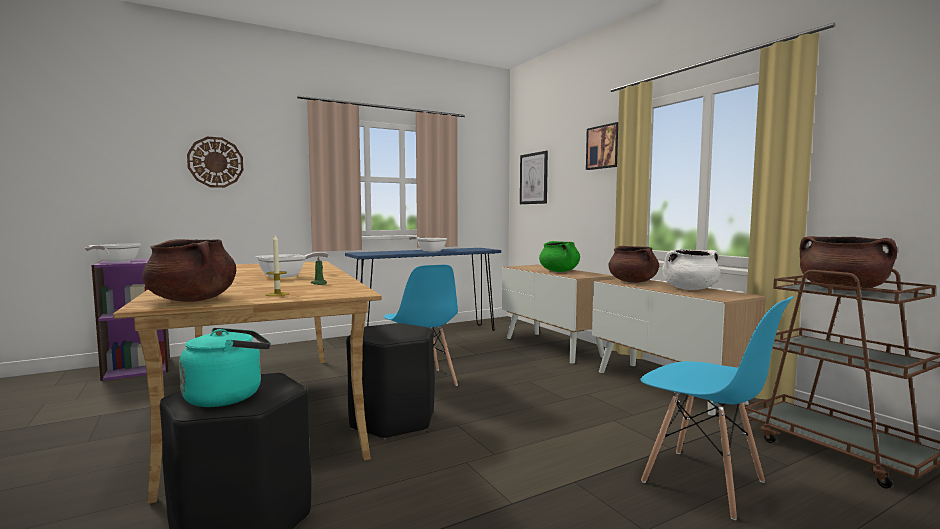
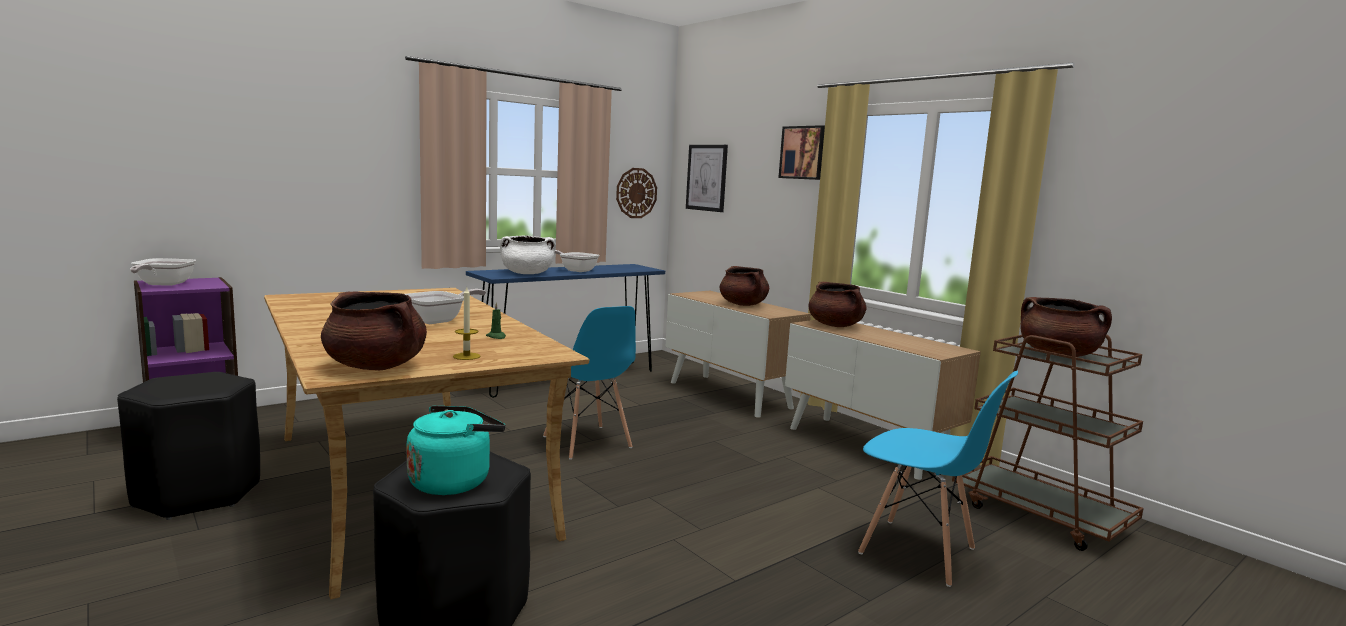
camera: 10 degrees left, 5 degrees up
(215, 162) = (291, 145): wall clock -> wall clock (636, 193)
(393, 420) = (572, 493): black stool -> black stool (198, 494)
(559, 271) = (743, 305): green cooking pot -> brown cooking pot
(690, 289) = (900, 339): white cooking pot -> white cooking pot (527, 273)

